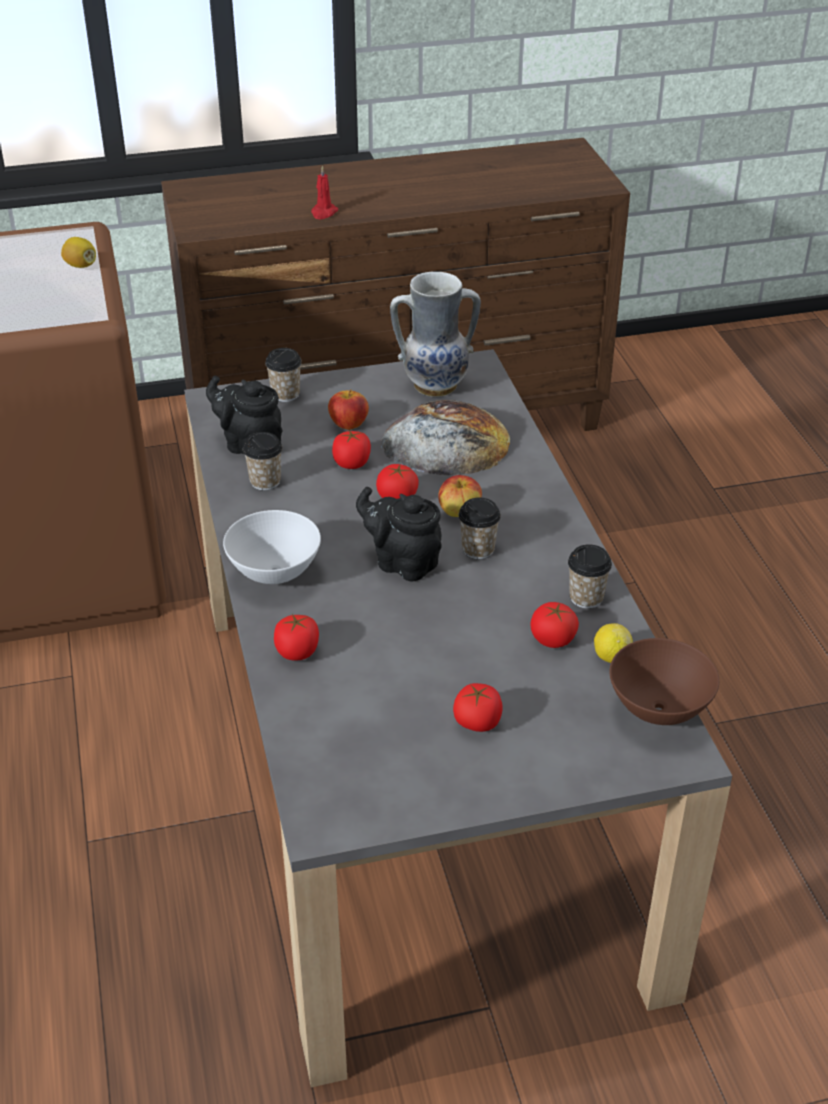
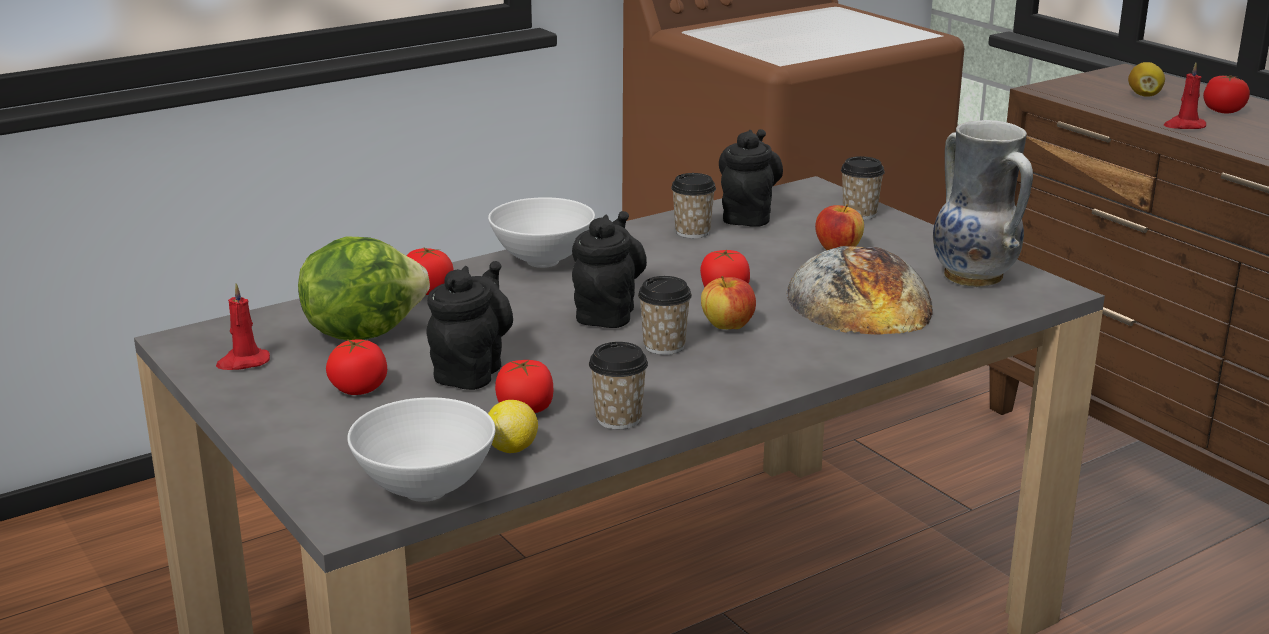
camera: 70 degrees right, 15 degrees down
(80, 266) = (862, 44): lemon -> lemon (1144, 95)
(352, 463) = (766, 262): tomato -> tomato (1223, 111)
(364, 704) = (362, 331): none -> lettuce
(391, 788) = (243, 362): none -> red candle
(474, 654) = (471, 371): none -> black teapot
(658, 709) = (427, 490): brown bowl -> white bowl

